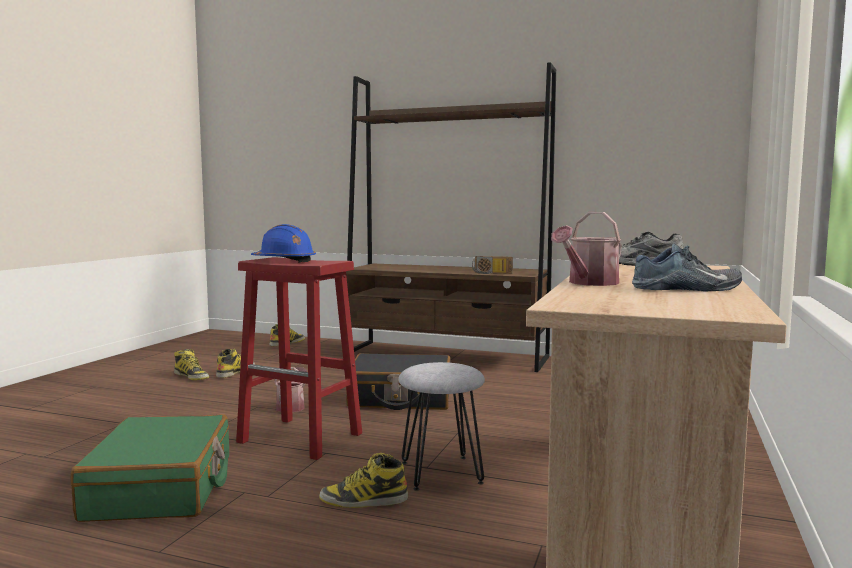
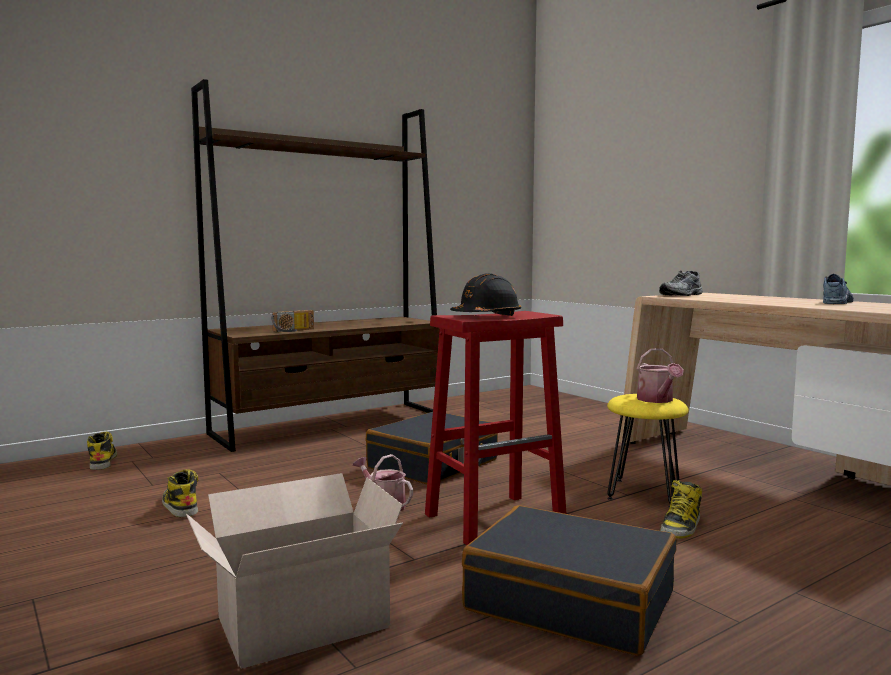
camera: 55 degrees left, 0 degrees up
(91, 433) = (297, 623): none -> cardboard box
(162, 488) = (570, 601): green suitcase -> black suitcase
(192, 376) = (139, 530): boot -> none
(284, 261) = (486, 317): blue hard hat -> black hard hat
(441, 472) = (643, 493): grey stool -> yellow stool
(491, 273) = (395, 324): radio -> radio (294, 331)
(589, 283) = (796, 304): watering can -> watering can (657, 400)

